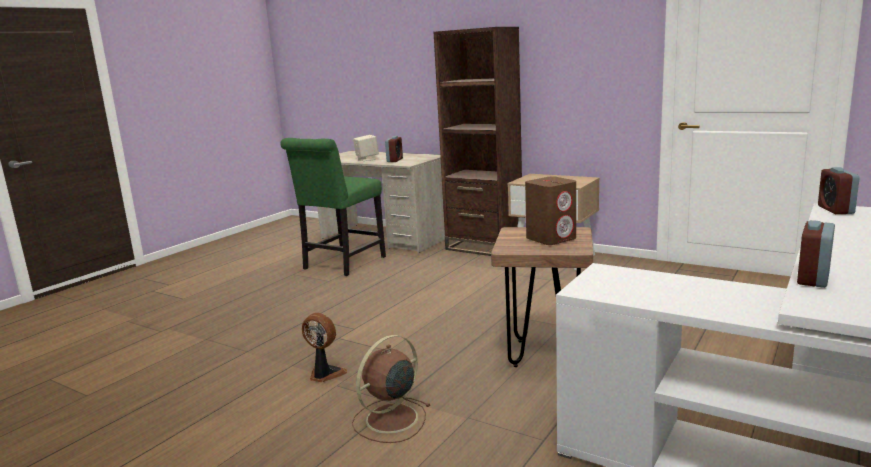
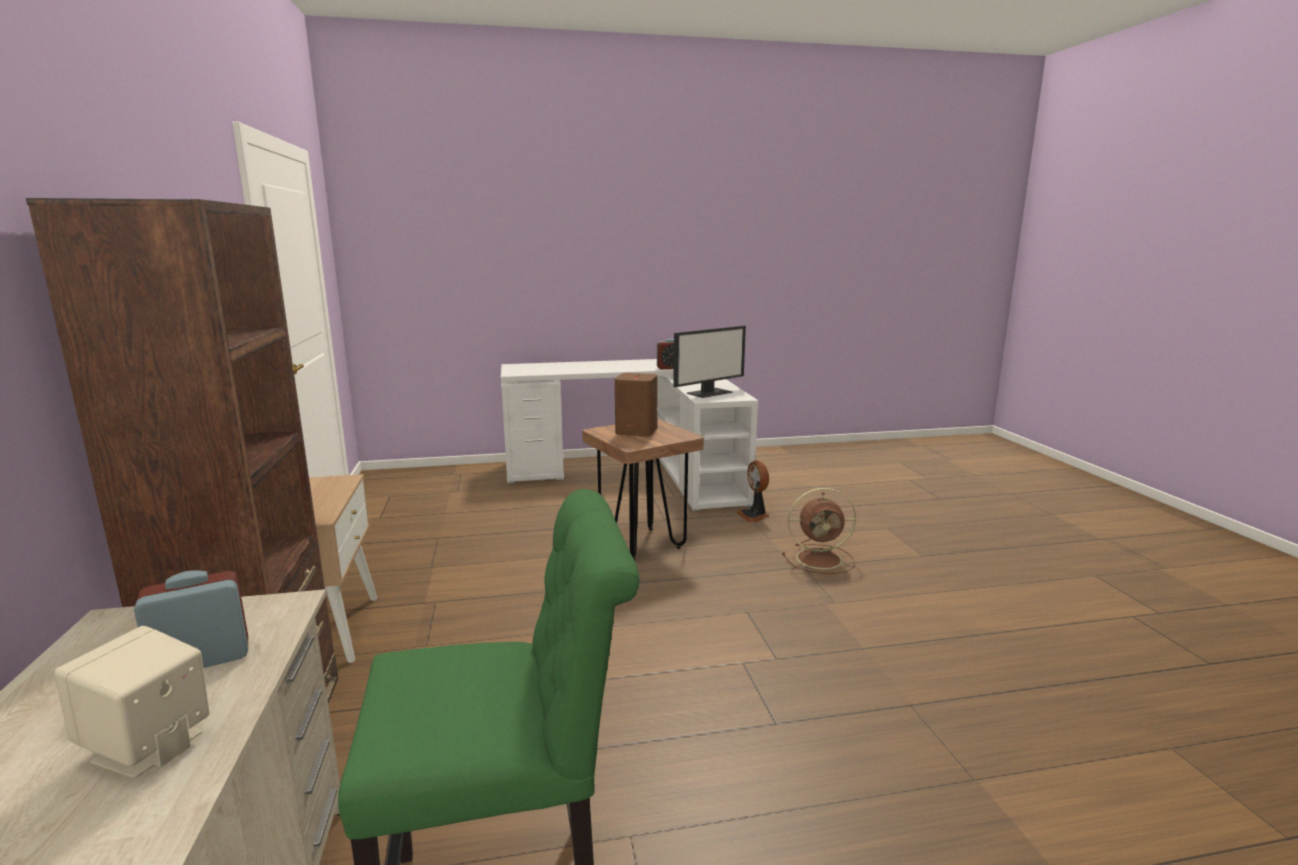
camera: 135 degrees left, 0 degrees up
(325, 374) = (837, 618): fan -> fan (754, 515)
(639, 282) = (709, 392): none -> monitor
(835, 210) = (519, 372): alarm clock -> none

